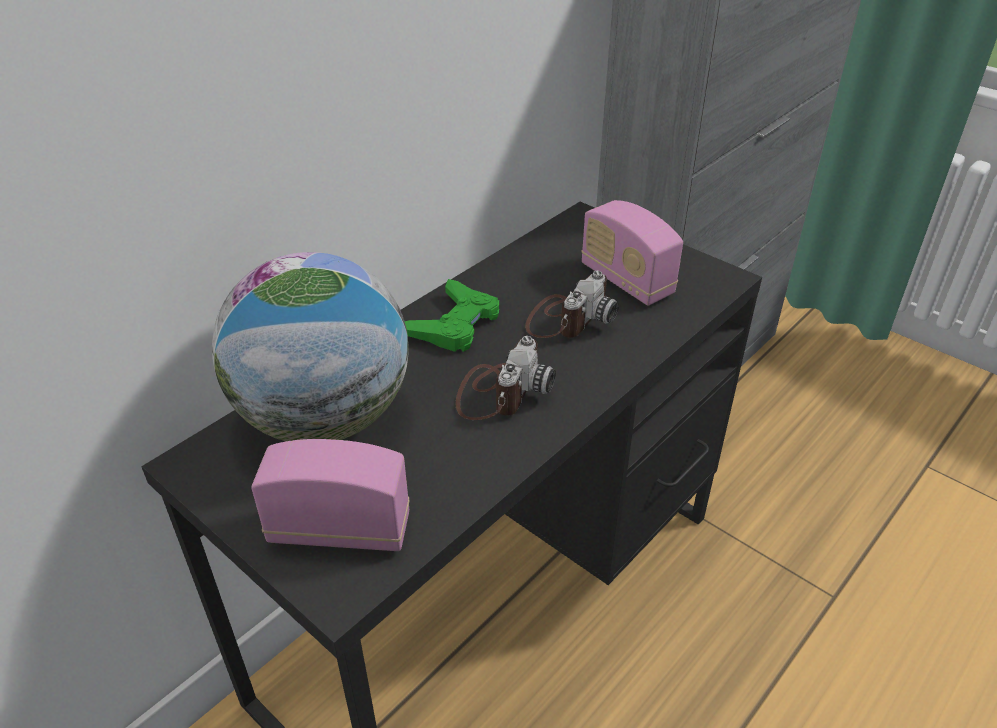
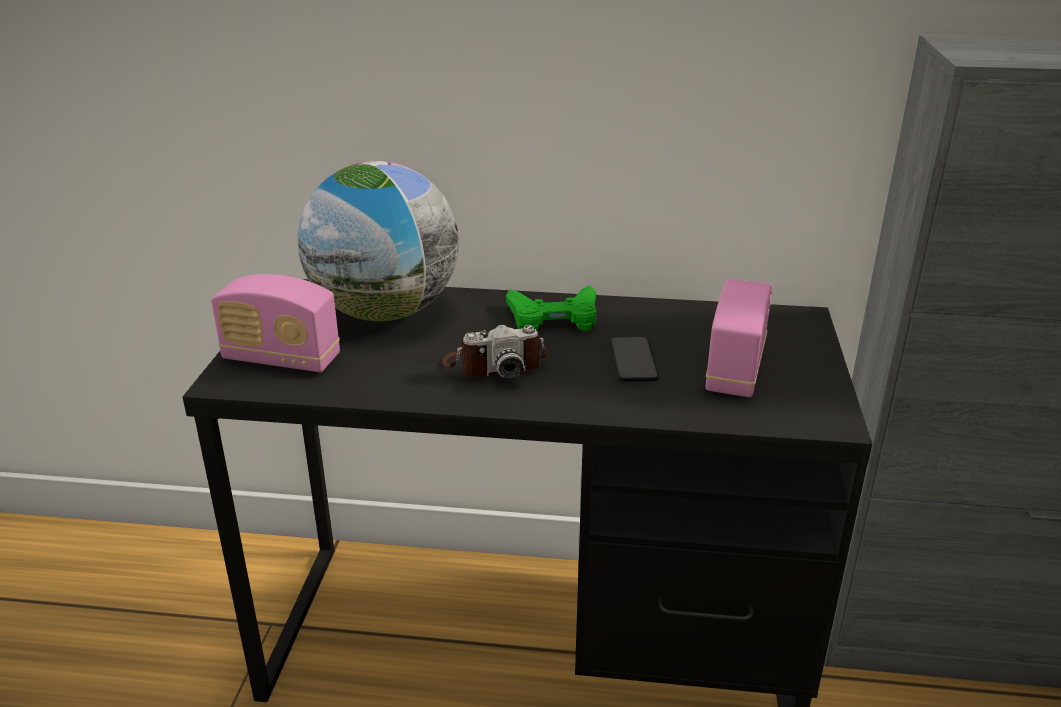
camera: 55 degrees right, 10 degrees down
(340, 529) = (281, 359): radio -> radio turned 135 degrees clockwise
(567, 318) = (633, 360): camera -> phone

